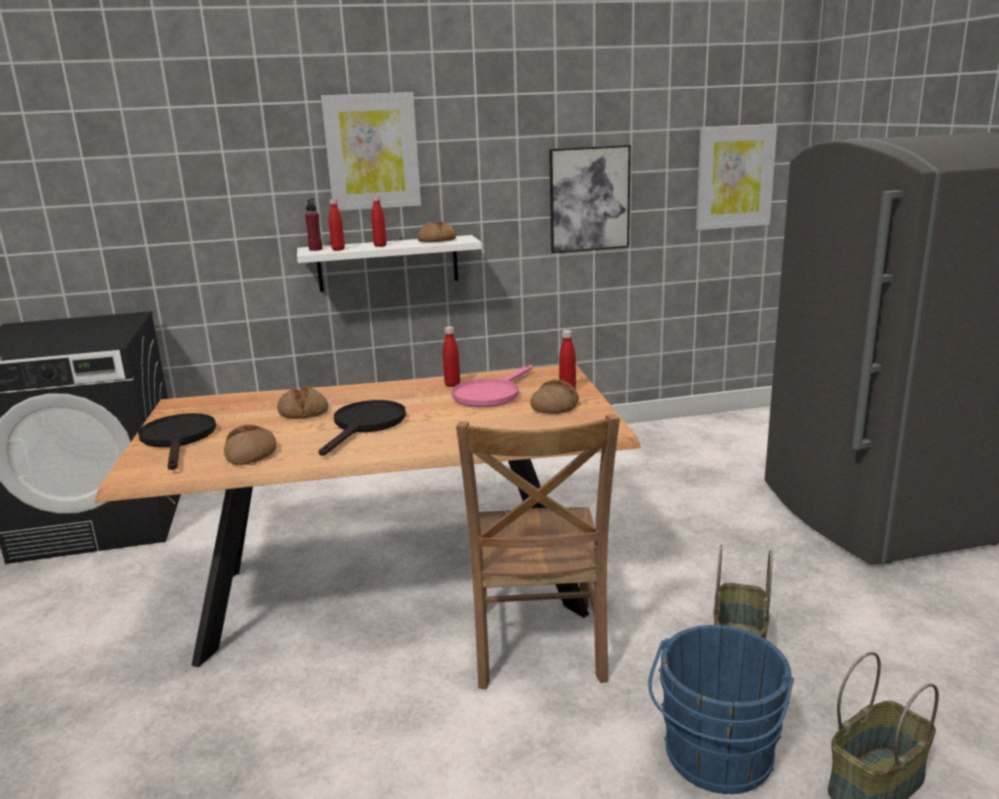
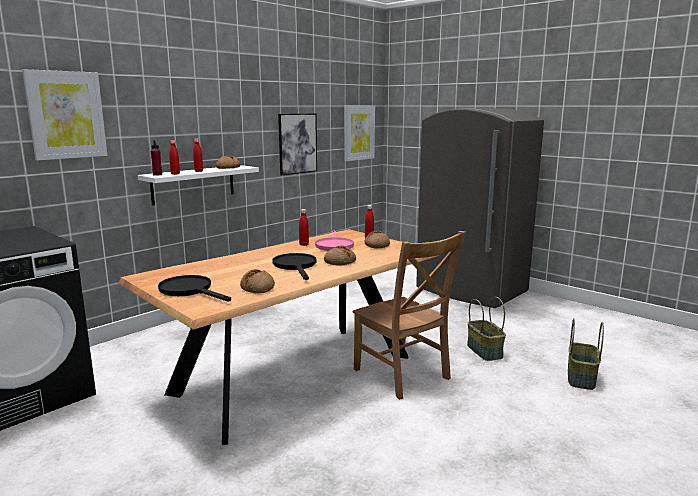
camera: 35 degrees left, 5 degrees down
(303, 412) = (243, 267): bread -> bread (340, 262)
(372, 152) = (184, 111): picture -> picture (66, 115)
(716, 759) = (524, 389): blue bucket -> none

